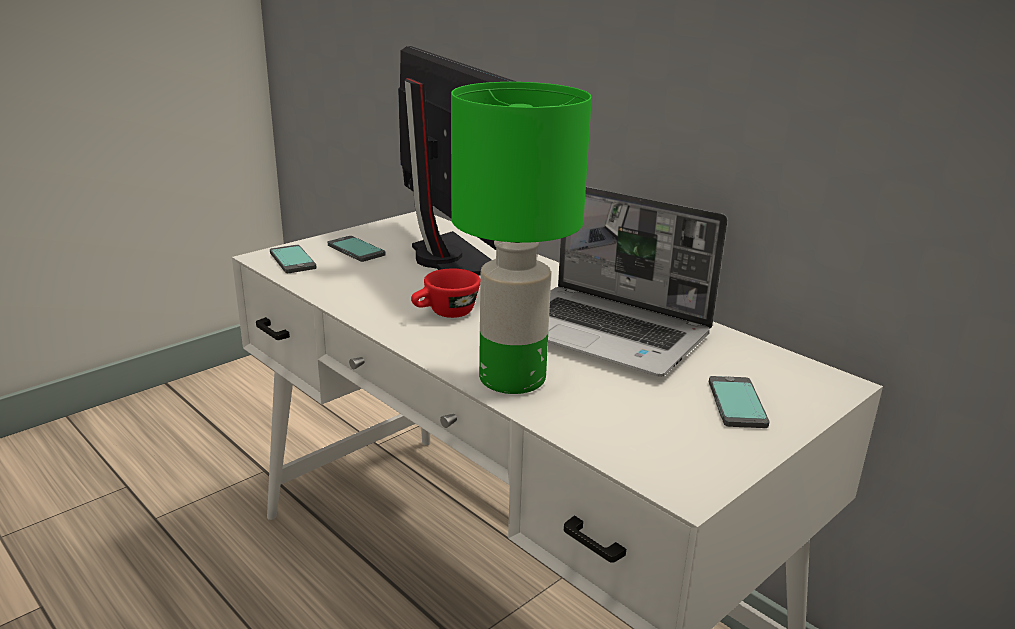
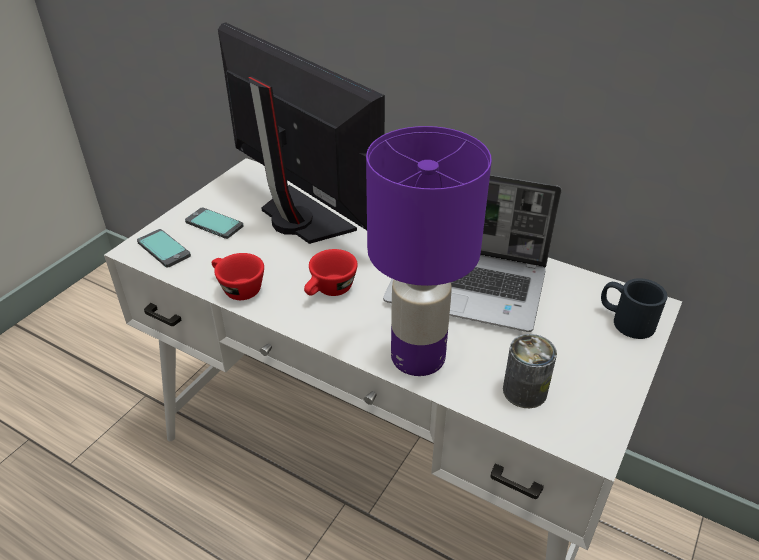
camera: 15 degrees left, 15 degrees up
(347, 298) = (237, 289): none -> red cup
(511, 380) = (418, 358): green table lamp -> purple table lamp
(626, 427) = (524, 391): none -> can
(736, 403) = (591, 345): phone -> none
(794, 390) = (625, 320): none -> black mug

